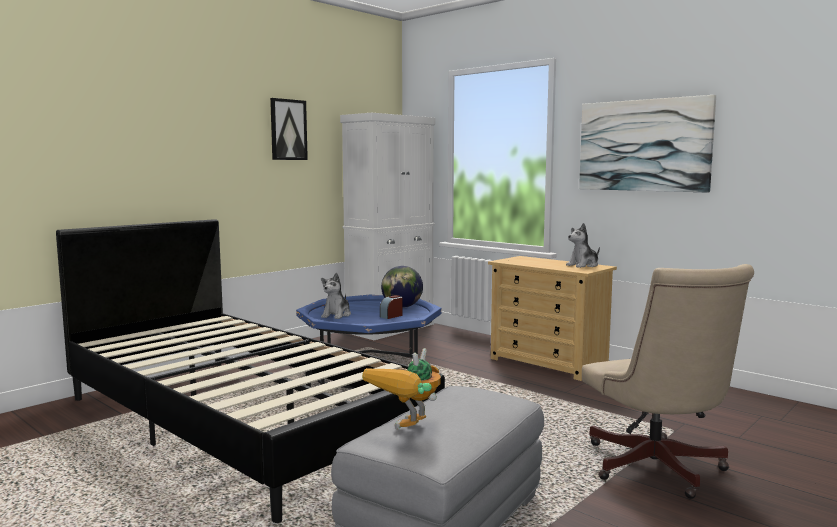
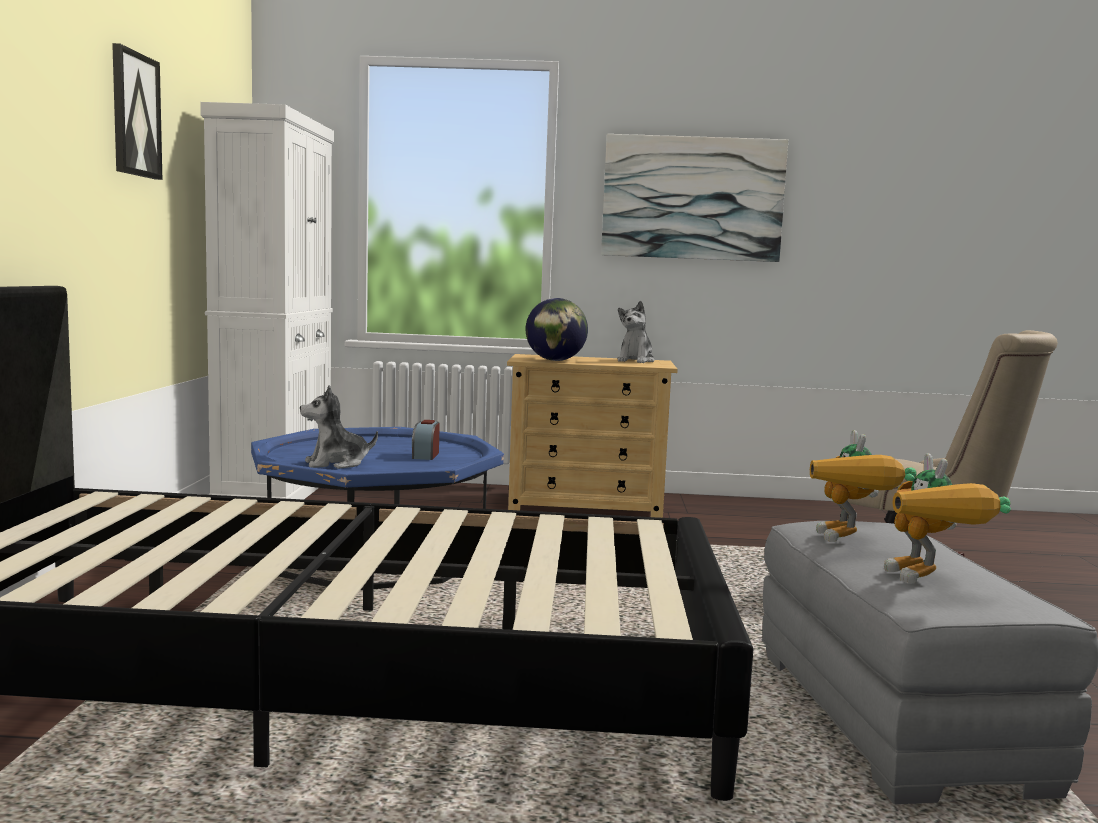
camera: 40 degrees left, 0 degrees up
(337, 315) = (336, 464): plush toy -> plush toy turned 90 degrees clockwise
(402, 307) = (402, 442): globe -> globe (555, 360)
(444, 402) = (850, 542): none -> toy robot

